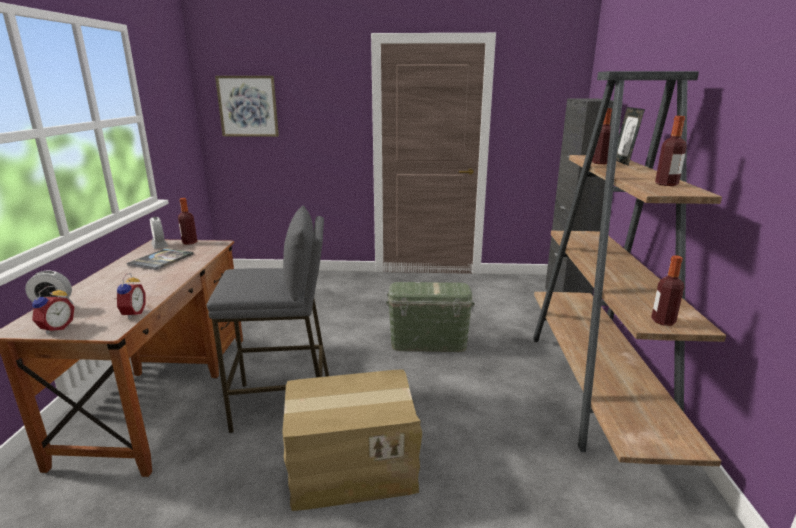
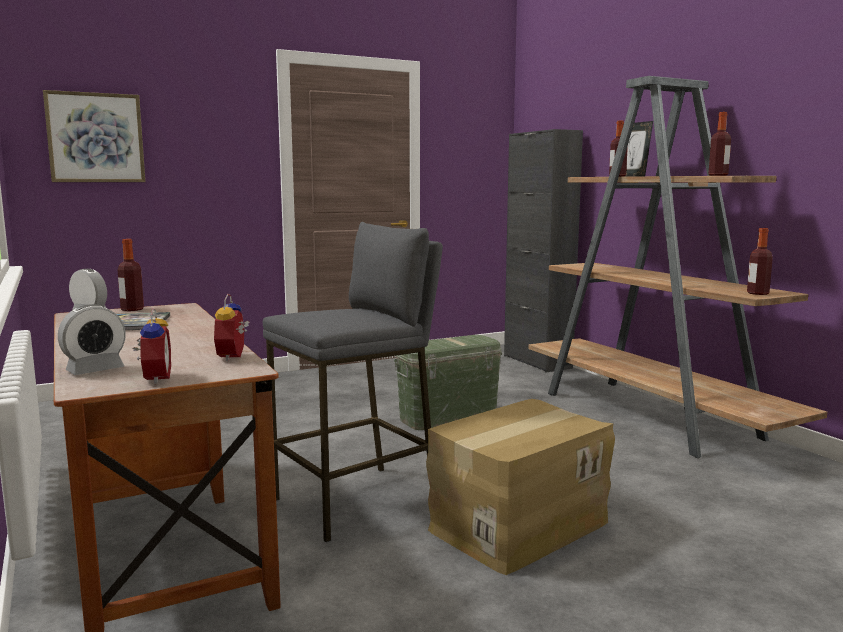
camera: 30 degrees left, 10 degrees down
(132, 314) = (234, 357): alarm clock -> alarm clock turned 150 degrees counterclockwise

